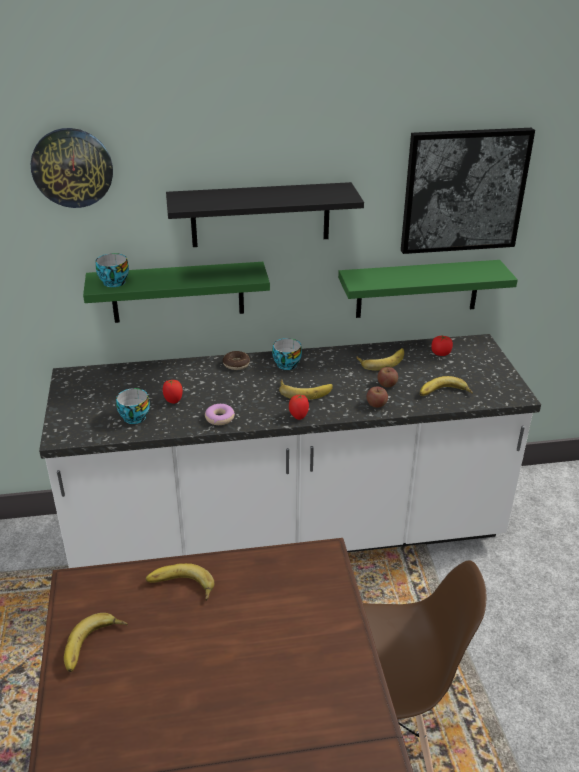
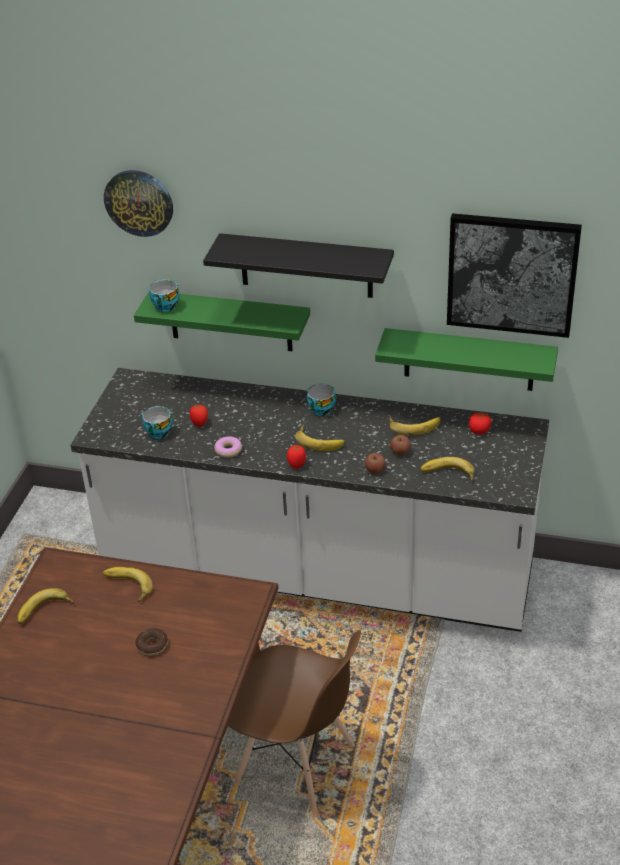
camera: 25 degrees right, 5 degrees up
(236, 364) = (276, 399): donut -> donut (152, 645)

